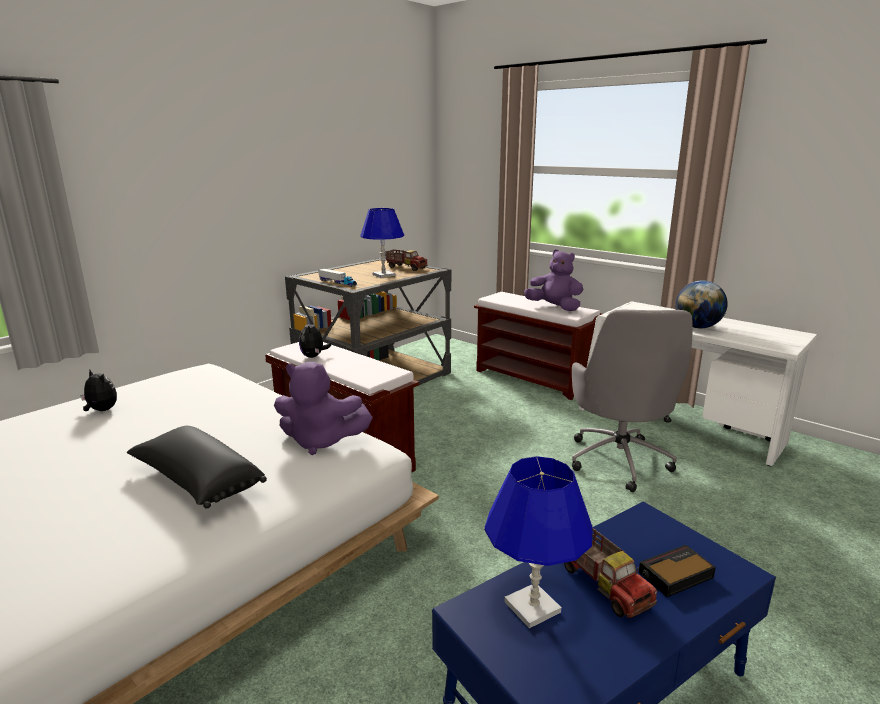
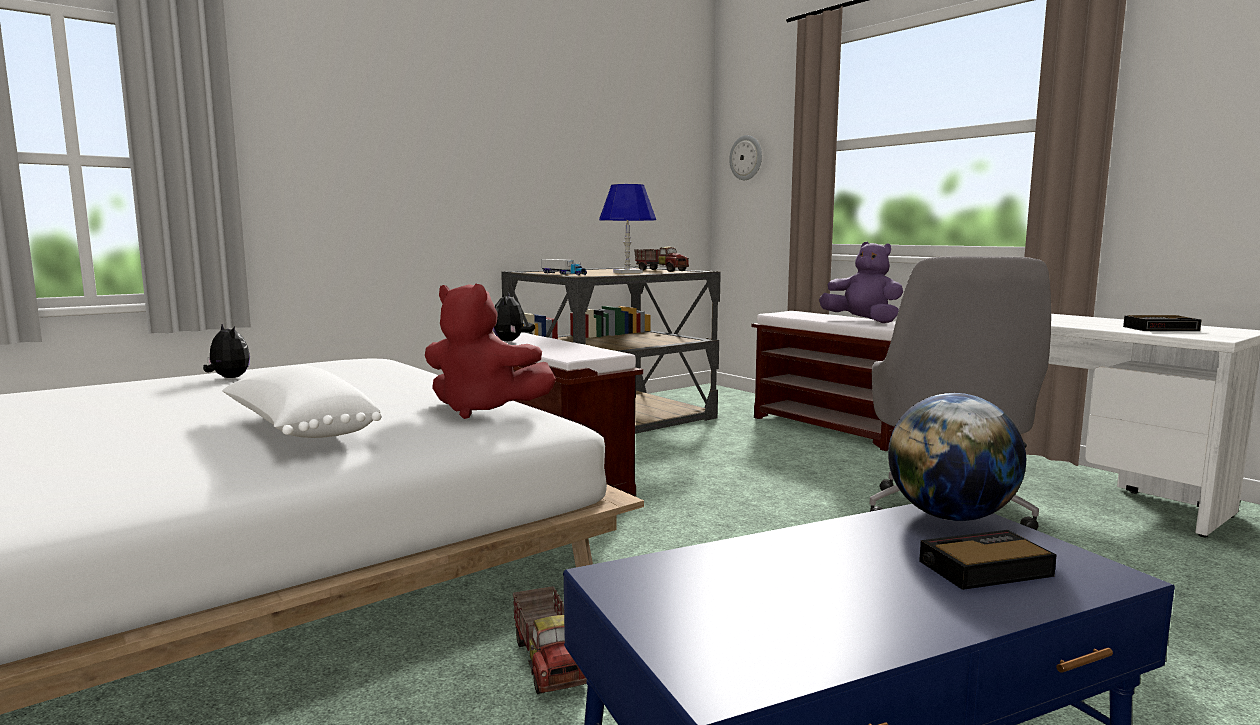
camera: 10 degrees right, 10 degrees down
(196, 481) = (299, 429): black pillow -> white pillow
(321, 441) = (483, 410): purple plush toy -> red plush toy
(462, 169) = (746, 158): none -> wall clock
(533, 607) = (725, 581): blue table lamp -> none
(603, 584) = (854, 567): toy truck -> toy truck (549, 661)
(697, 327) = (1071, 322): globe -> globe (950, 516)
(753, 335) = (1162, 329): none -> alarm clock

